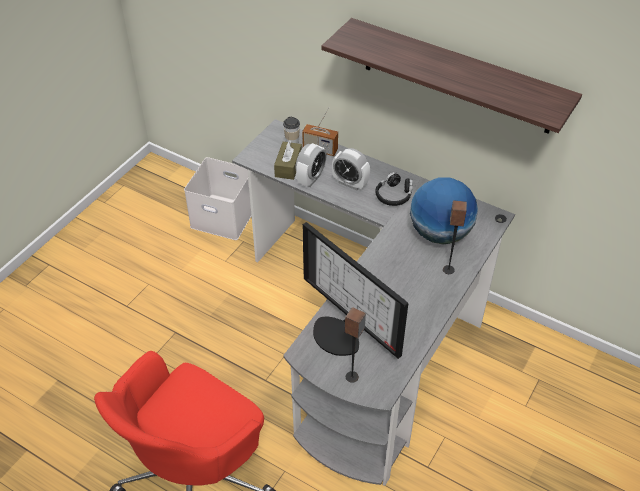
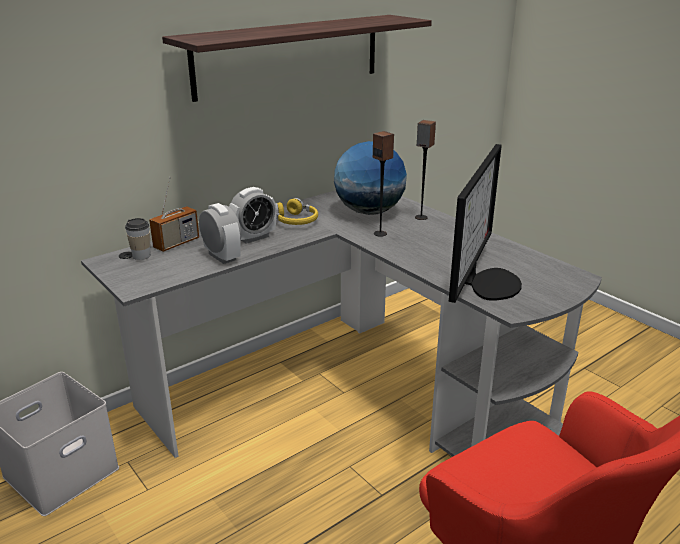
camera: 70 degrees left, 20 degrees down
(288, 166) = (183, 266): brown tissue box -> none
(341, 333) = (487, 282): monitor -> monitor turned 45 degrees counterclockwise
(352, 377) = (554, 287): speaker -> speaker (380, 233)
(394, 195) = (295, 221): black headphones -> yellow headphones

